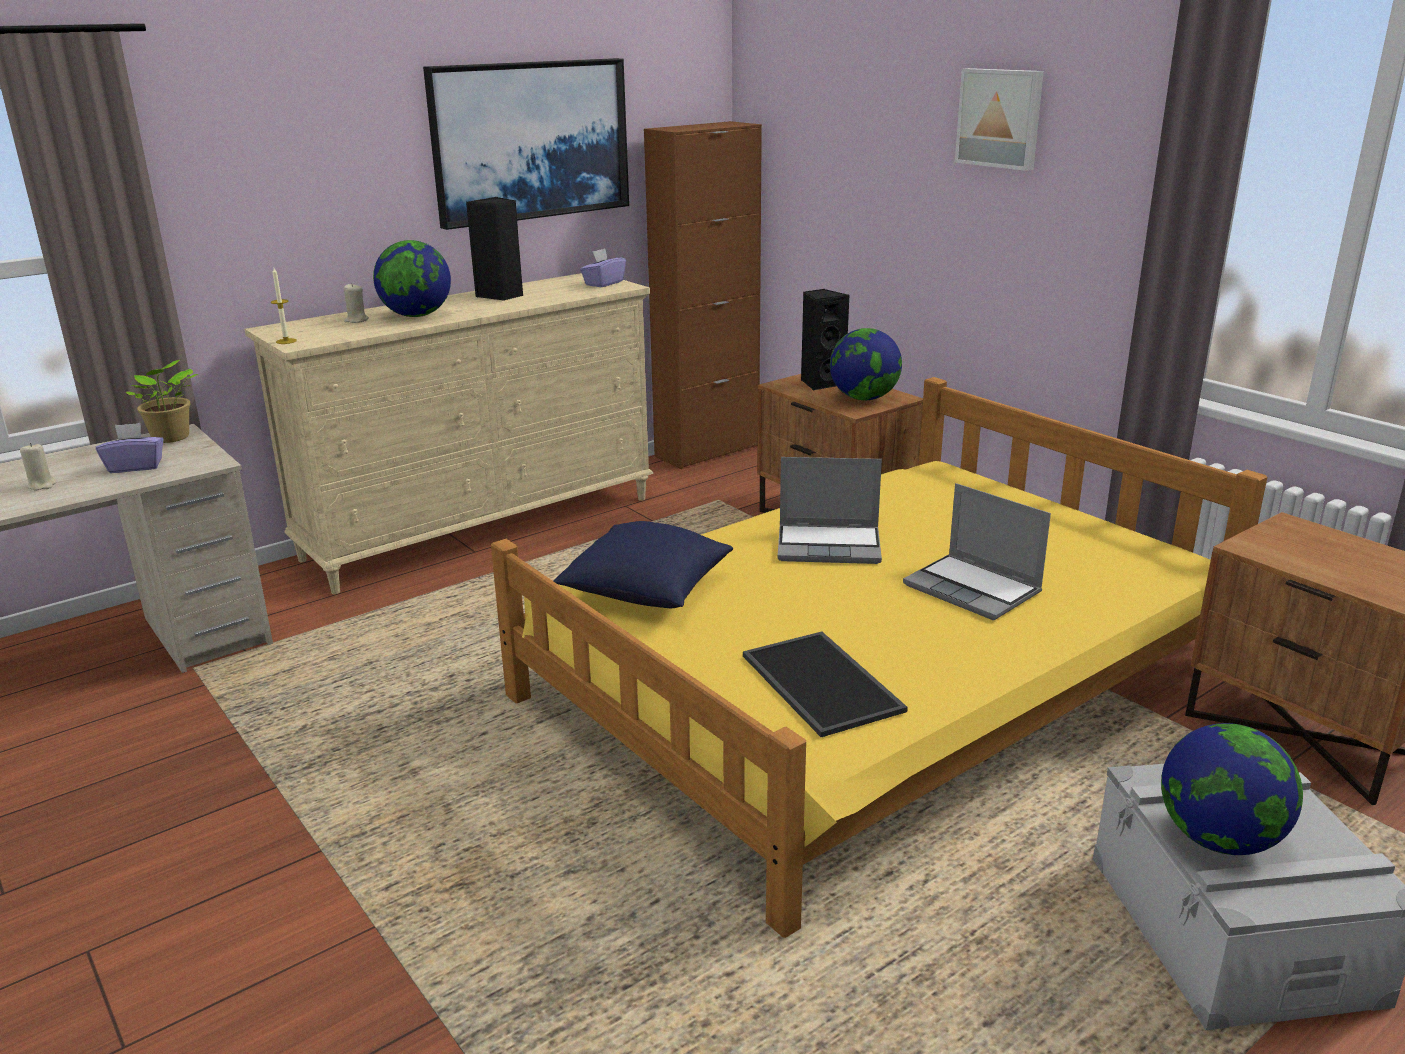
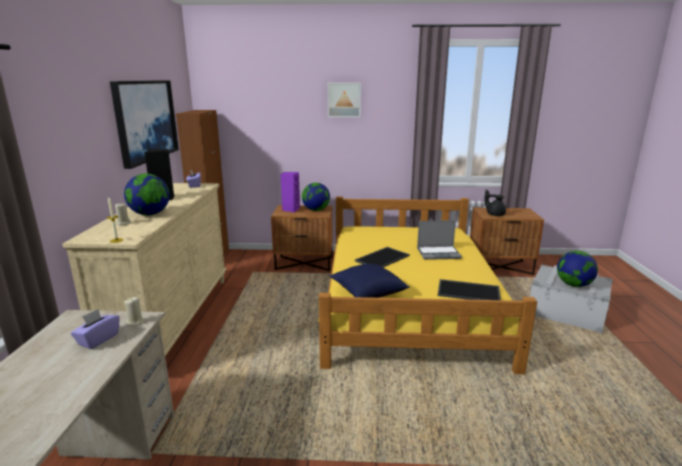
camera: 50 degrees left, 5 degrees down
(42, 485) = (57, 376): beige candle -> beige candle (136, 322)
(171, 438) = (76, 320): potted plant -> none
(821, 383) = (290, 209): black speaker -> purple speaker
(830, 545) = (382, 258): laptop -> tray
(1289, 550) = (494, 214): none -> black teapot

